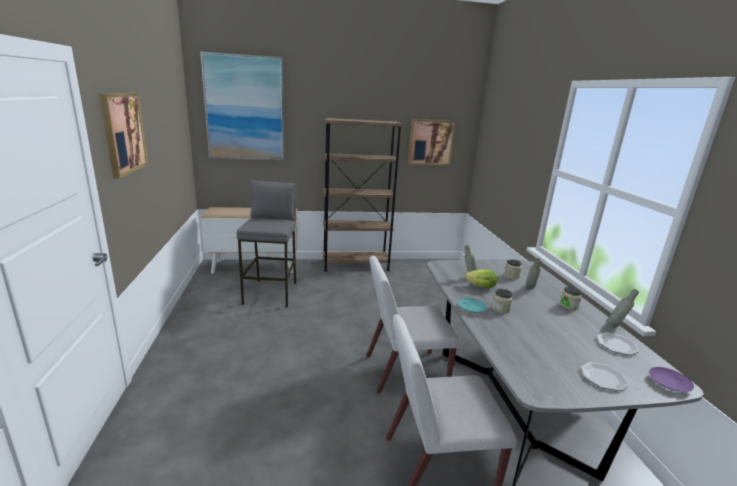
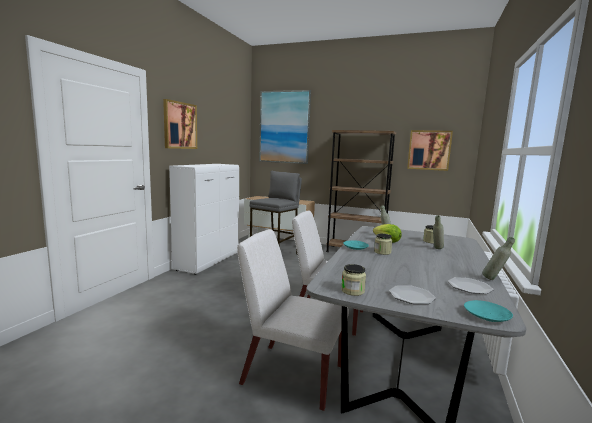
camera: 30 degrees right, 10 degrees down
(189, 325) = (208, 261): none -> white cabinet
(568, 306) = (460, 262): jar -> jar (352, 291)
(669, 383) = (487, 316): purple plate -> turquoise plate

